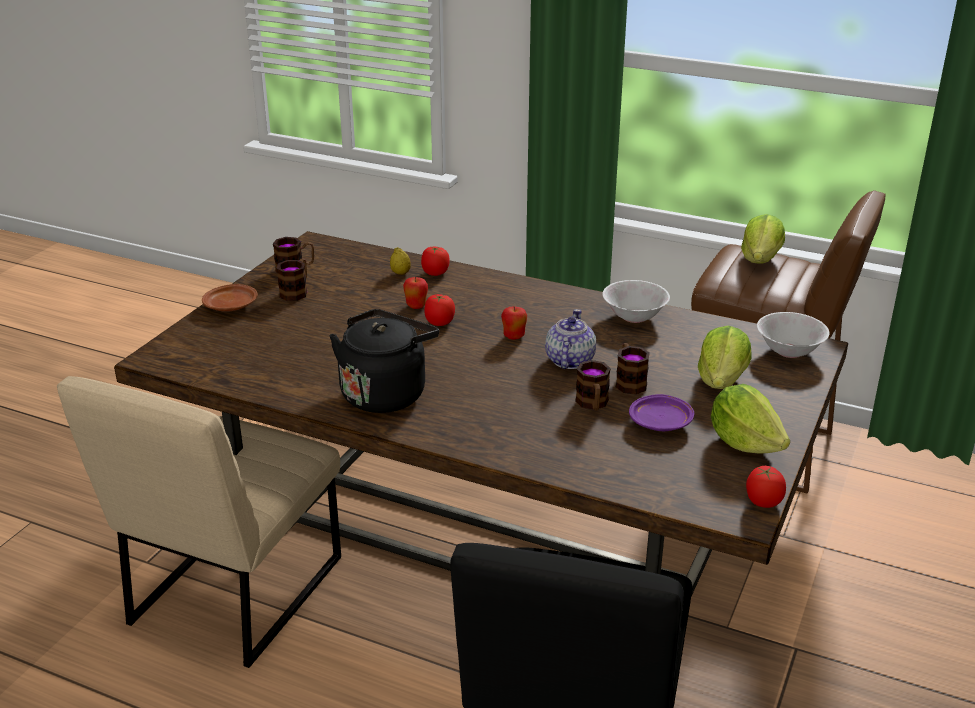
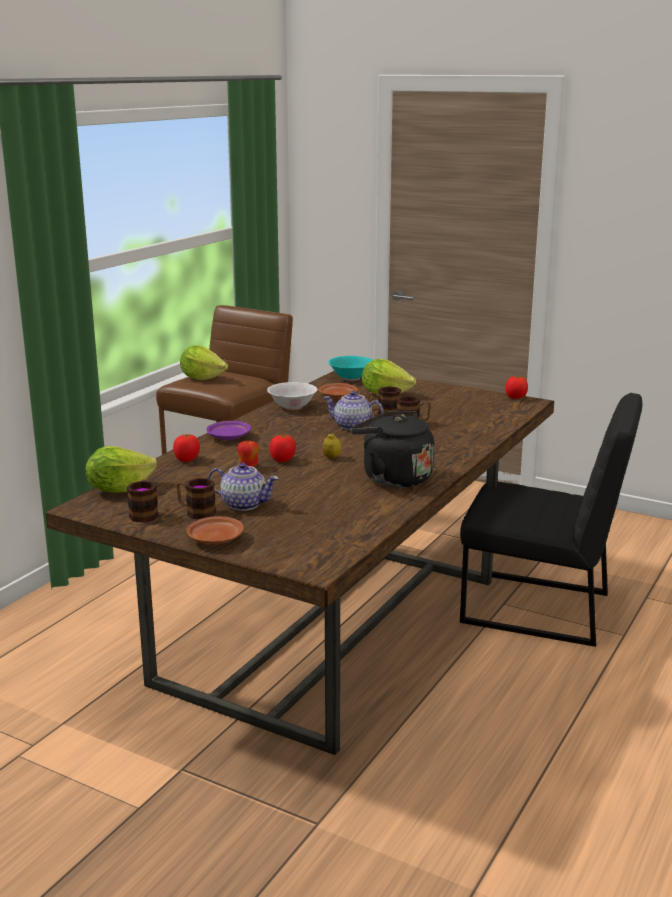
camera: 85 degrees left, 10 degrees down
(232, 593) = (373, 760): beige chair -> none
(313, 312) = (243, 504): none -> teapot
(400, 273) = (179, 472): lemon -> lemon (331, 457)
(514, 336) = (312, 439): apple -> none
(661, 422) = (435, 410): purple plate -> purple plate (229, 437)
(690, 345) = (338, 397): none -> brown plate
(745, 442) = (456, 395): lettuce -> lettuce (119, 489)
(789, 351) = (351, 378): white bowl -> turquoise bowl

